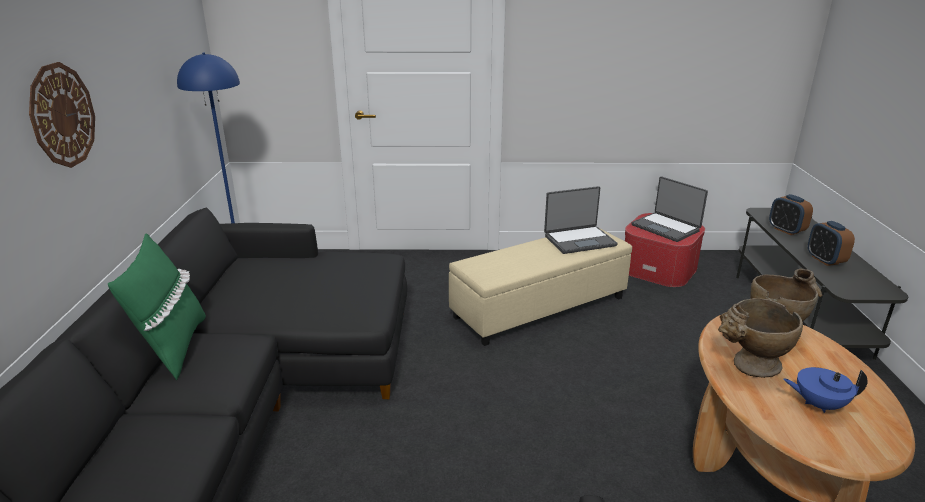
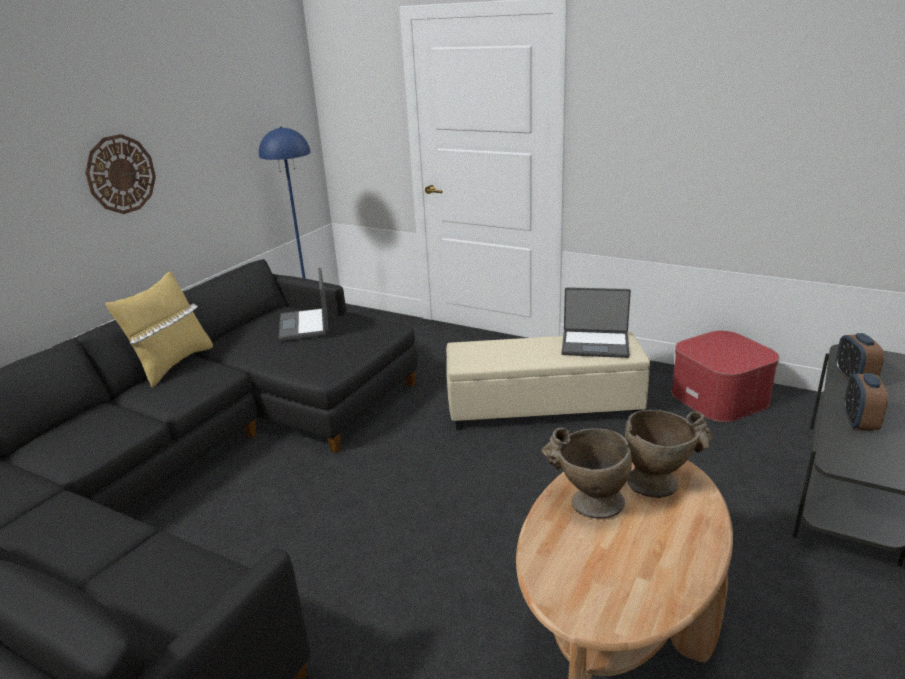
camera: 30 degrees right, 0 degrees up
(173, 348) = (172, 364): green pillow -> yellow pillow
(666, 228) = (728, 350): laptop -> laptop (305, 325)
(818, 404) = (613, 558): blue teapot -> none

